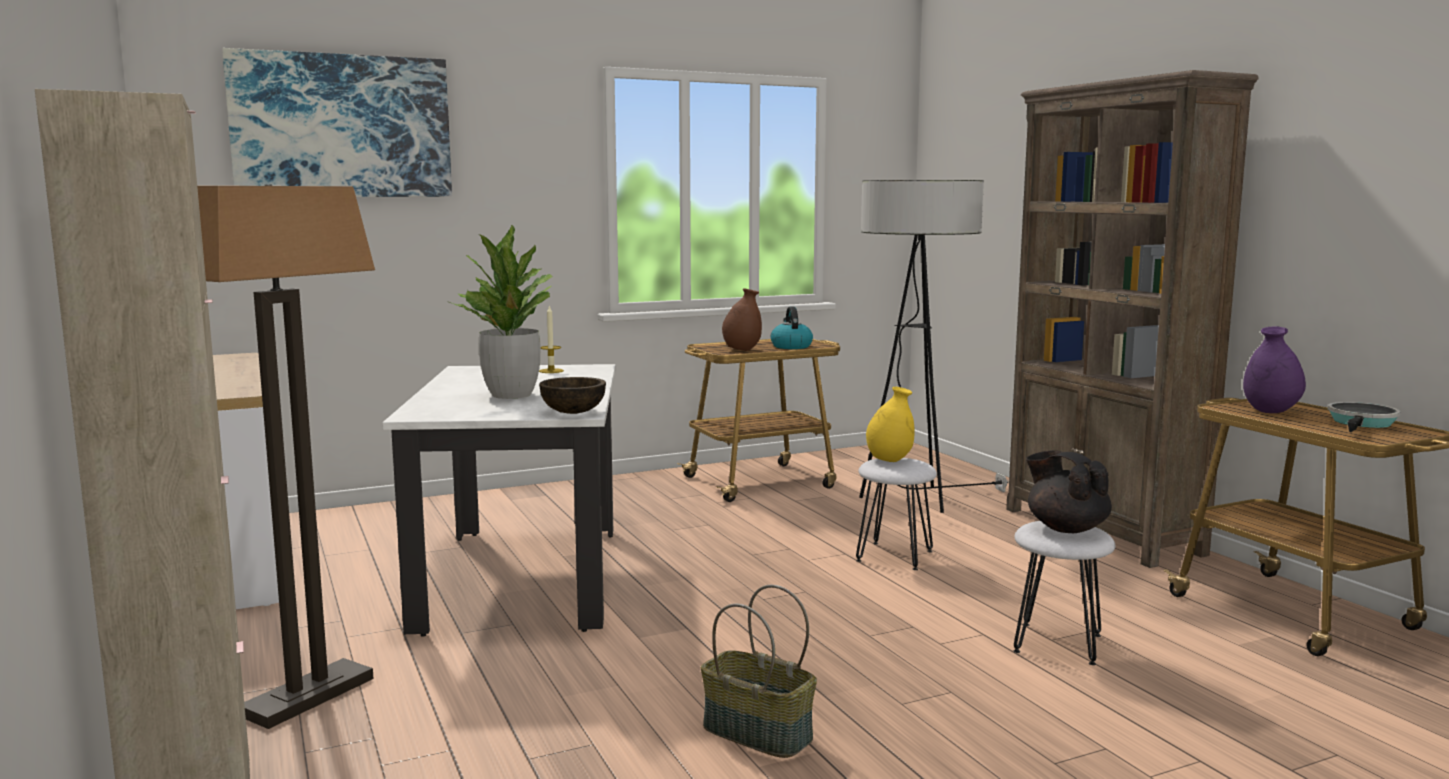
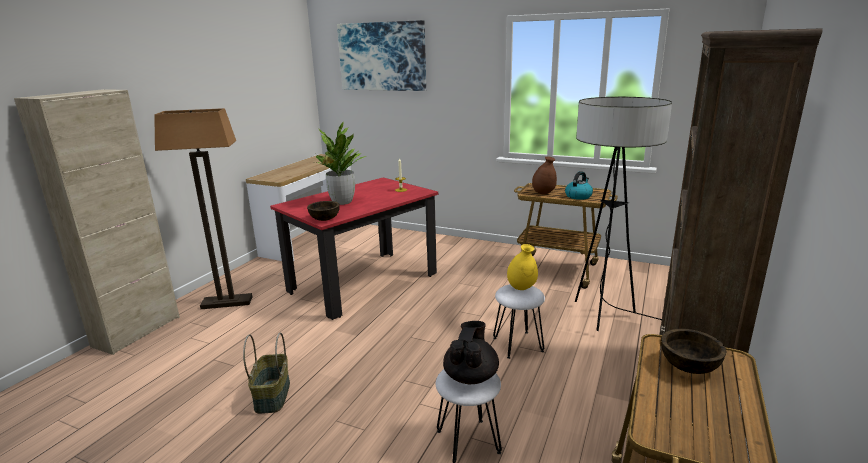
camera: 50 degrees right, 10 degrees up
(522, 577) = (363, 283): white dining table -> red dining table
(1270, 411) = (688, 366): purple vase -> brown bowl
(1362, 423) = (716, 417): frying pan -> none

